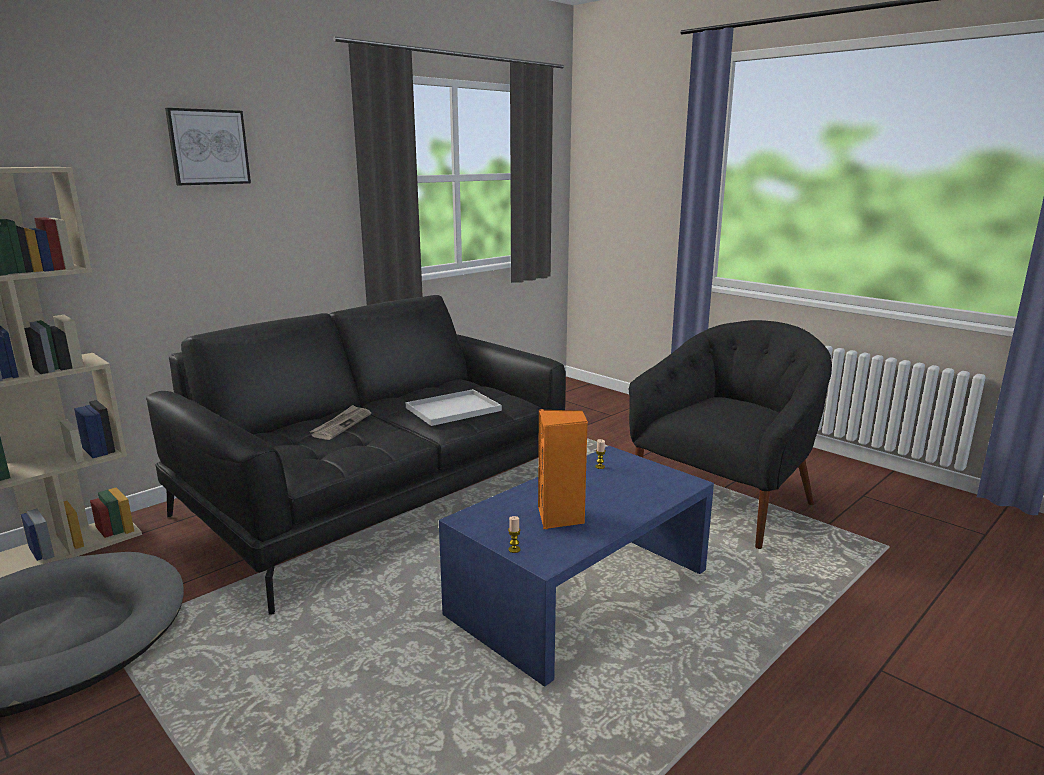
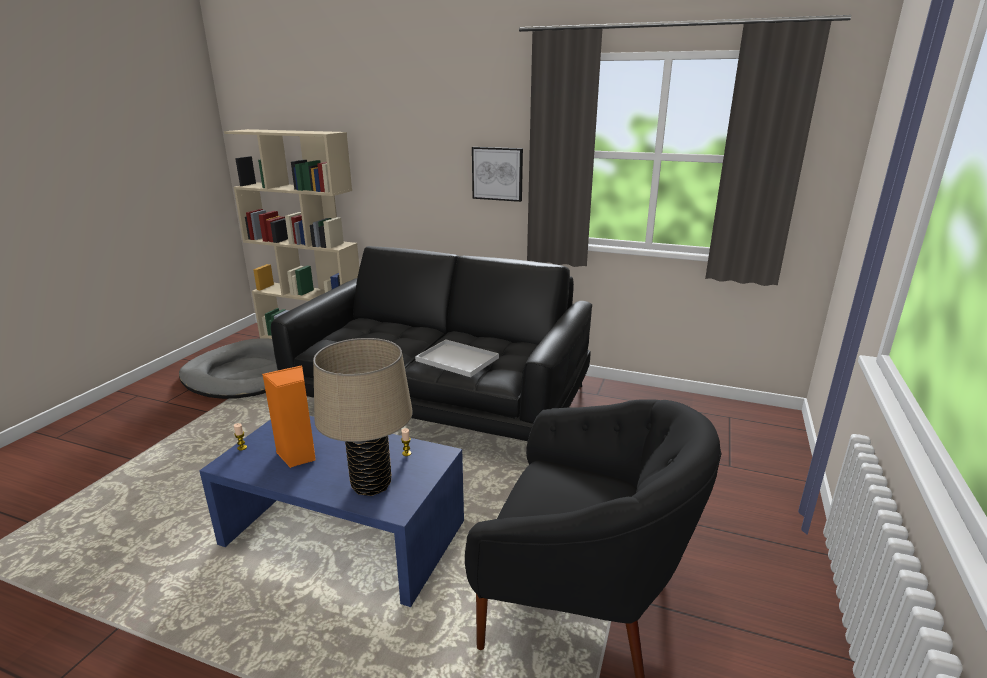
camera: 65 degrees right, 5 degrees up
(208, 147) = (429, 121): picture -> picture (497, 173)
(341, 424) = (397, 334): newspaper -> none
(643, 487) = (371, 484): none -> beige table lamp

